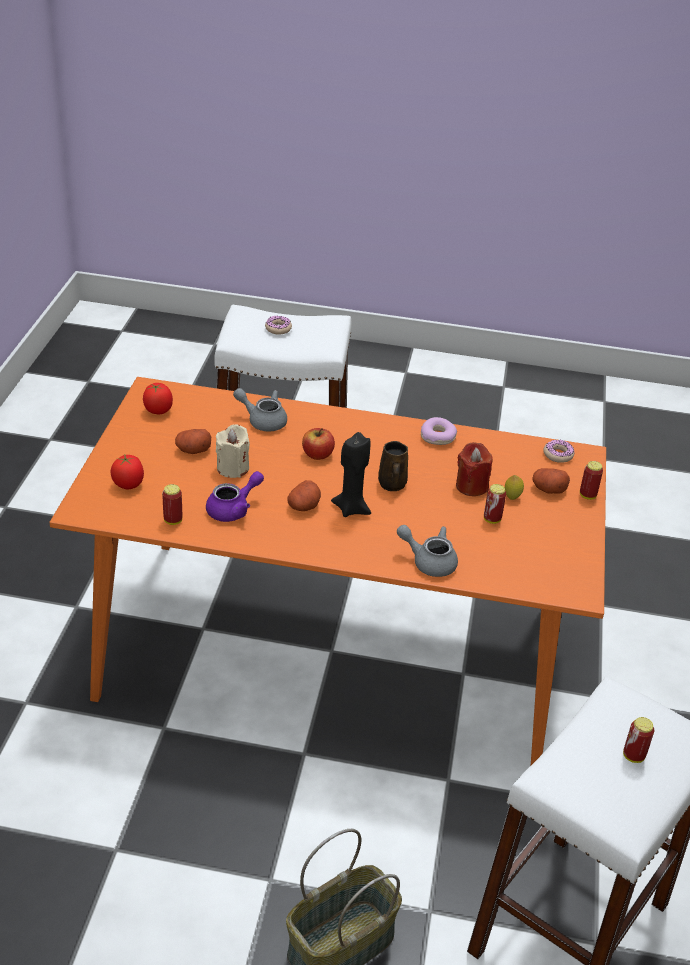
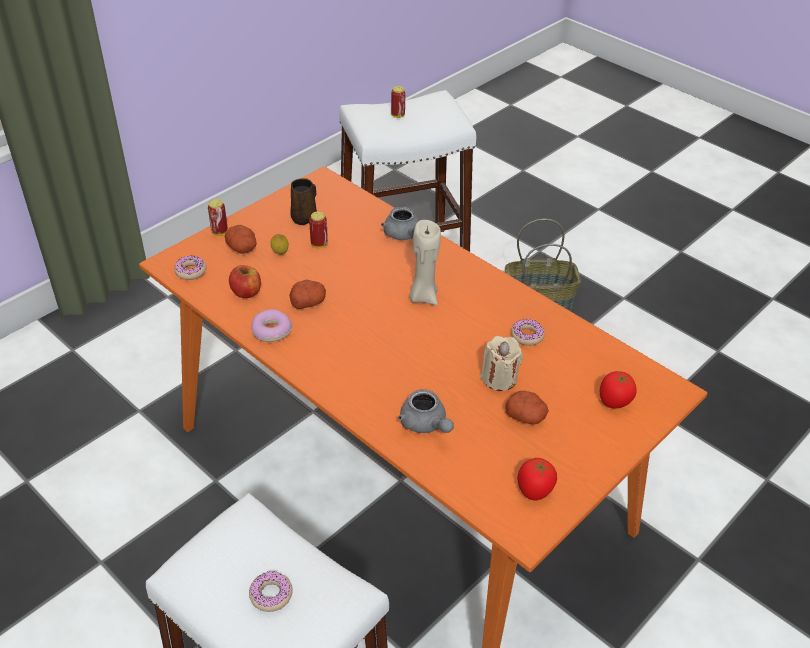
camera: 145 degrees left, 5 degrees up
(173, 520) = (589, 346): can -> none
(233, 509) = (527, 336): purple teapot -> donut
(304, 506) = (462, 314): potato -> potato (308, 302)
(317, 455) = (405, 359): apple -> apple (246, 292)
(351, 508) = (423, 296): black candle -> beige candle
(392, 485) = (367, 302): brown mug -> brown mug (305, 217)
(471, 486) = (301, 275): red candle -> none

